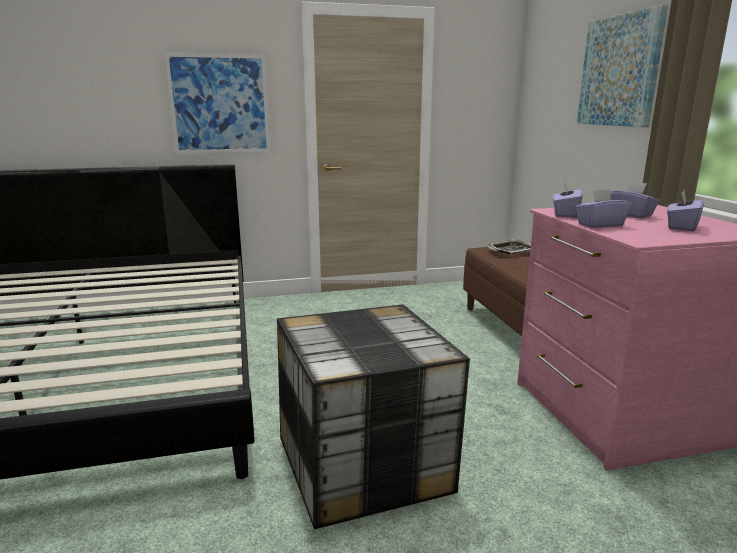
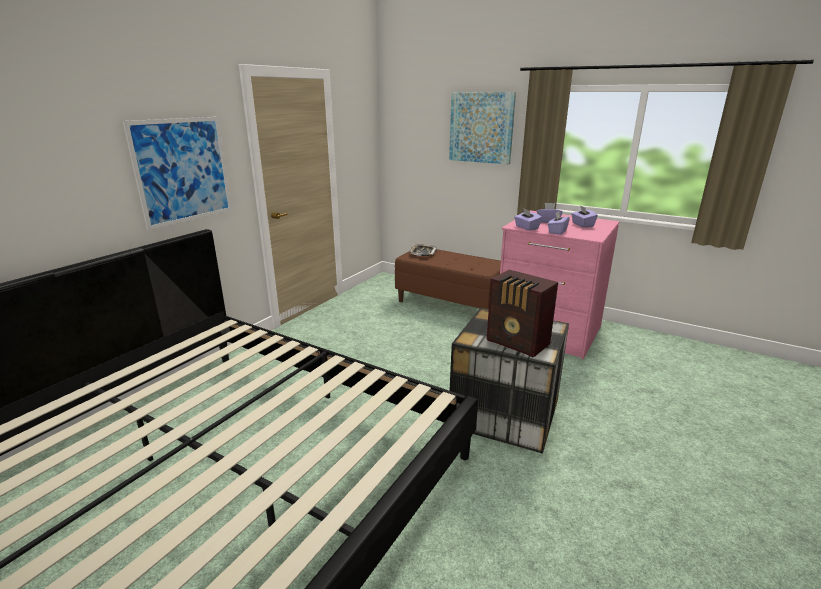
camera: 45 degrees left, 5 degrees up
(336, 346) = (518, 343): none -> radio

